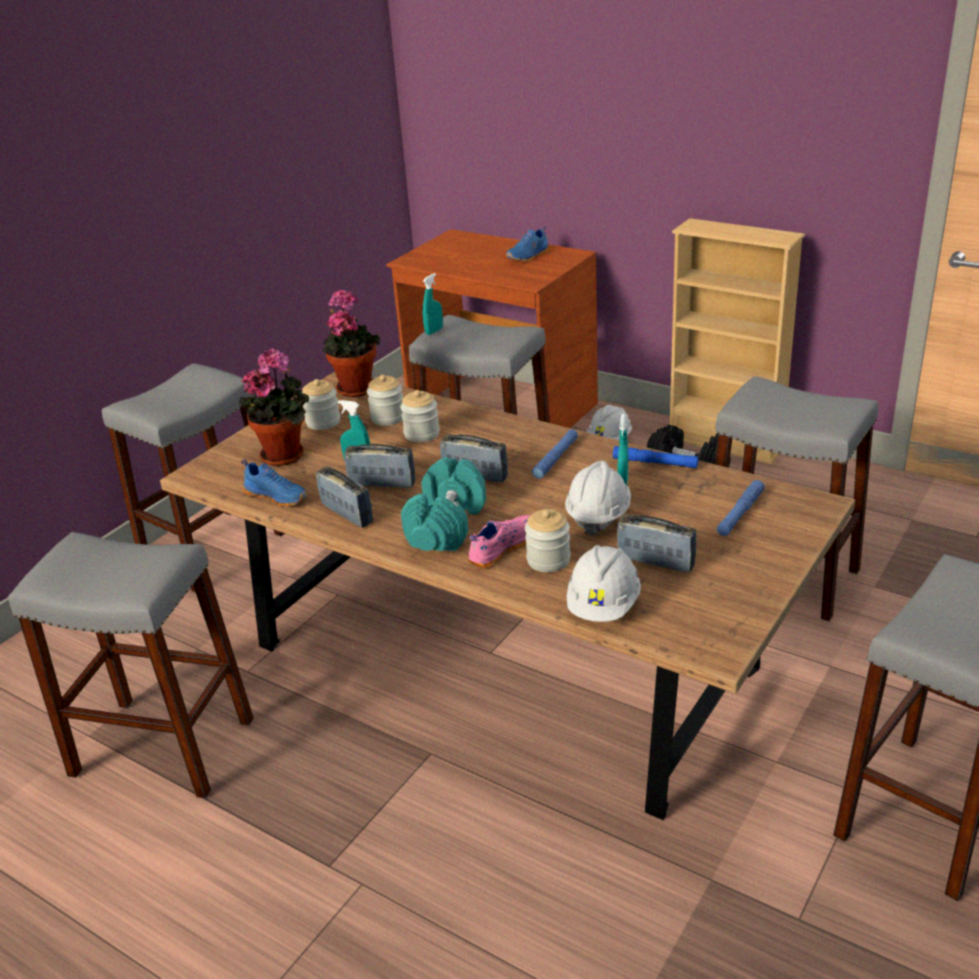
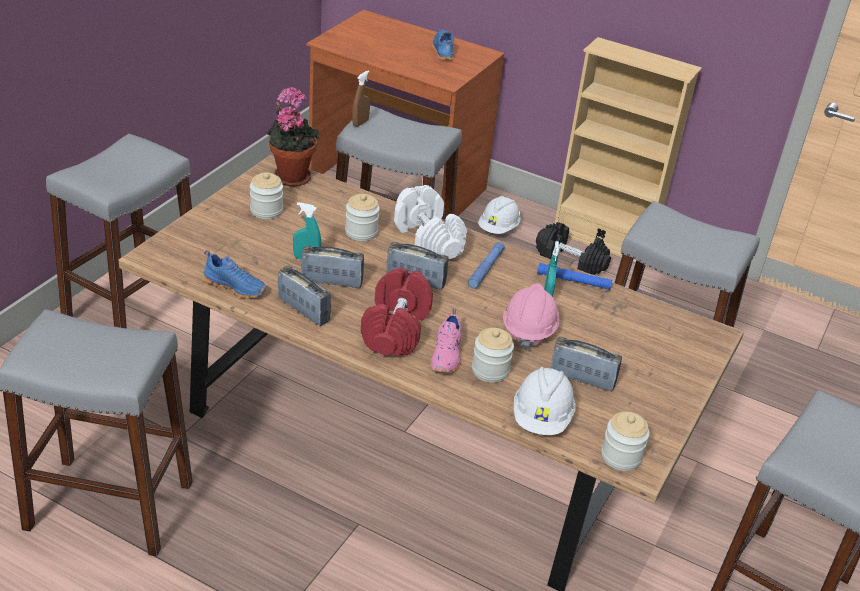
camera: 10 degrees left, 5 degrees up
(286, 454) = (236, 242): potted plant -> none
(388, 418) = (327, 212): jar -> jar (621, 457)
(434, 331) = (360, 123): turquoise spray bottle -> brown spray bottle
(446, 525) = (395, 328): turquoise dumbbell -> red dumbbell
(493, 435) = (427, 239): none -> white dumbbell
(501, 548) = (447, 355): pink shoe -> pink shoe turned 150 degrees clockwise
(528, 256) = (442, 51): blue shoe -> blue shoe turned 135 degrees clockwise
(598, 515) = (529, 329): white hard hat -> pink hard hat
(740, 513) = (650, 337): blue flashlight -> none

